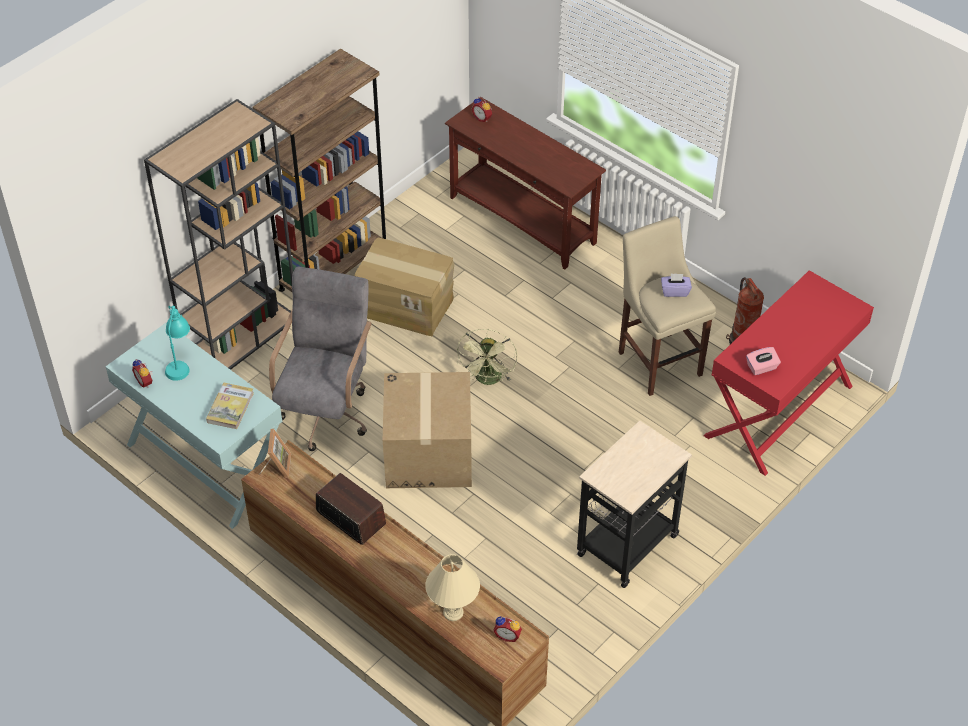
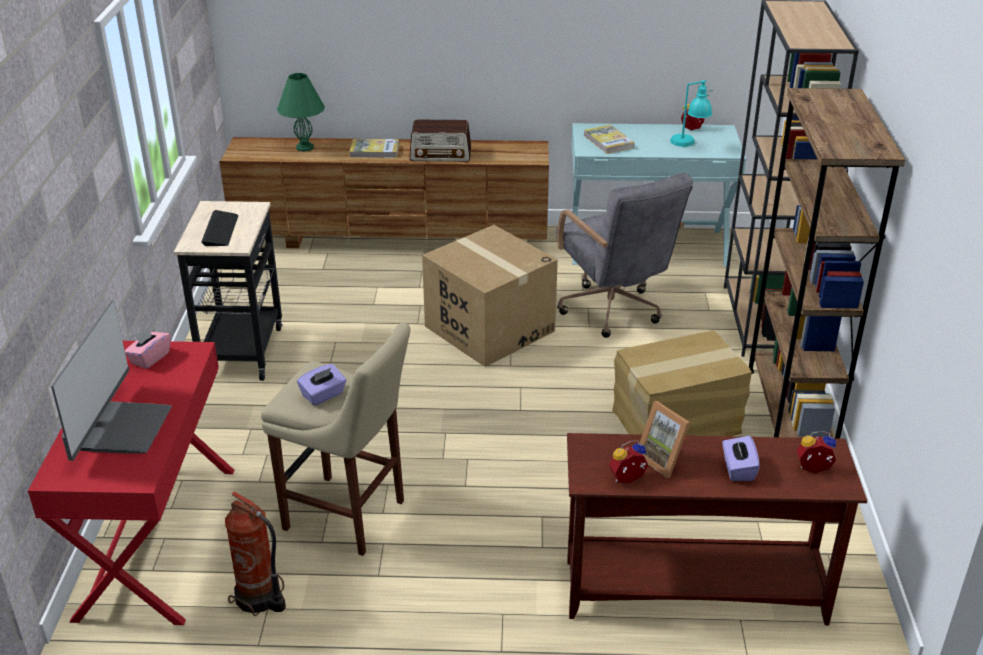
camera: 140 degrees right, 15 degrees down
(277, 466) = (534, 154): picture frame -> picture frame (663, 460)
(399, 562) = (374, 151): none -> book
(453, 613) = (304, 147): beige table lamp -> green table lamp
(488, 380) = (509, 404): green fan -> none
(508, 635) = (251, 153): alarm clock -> alarm clock (628, 480)
(515, 137) = (737, 469): none -> purple tissue box
(642, 460) = (220, 230): none -> keyboard
(806, 321) = (121, 428): none -> monitor

